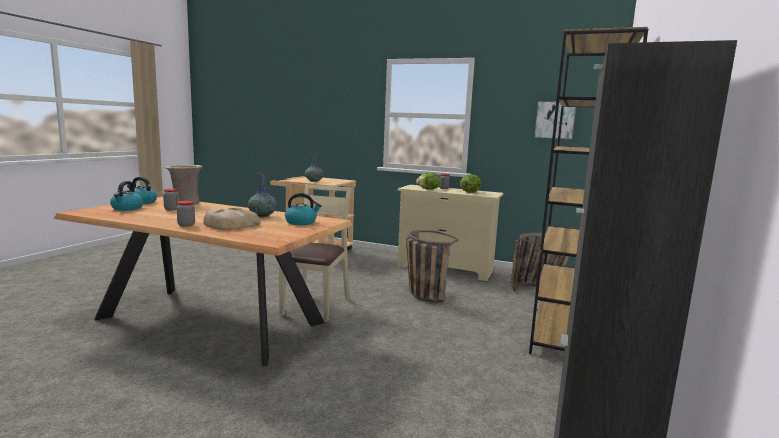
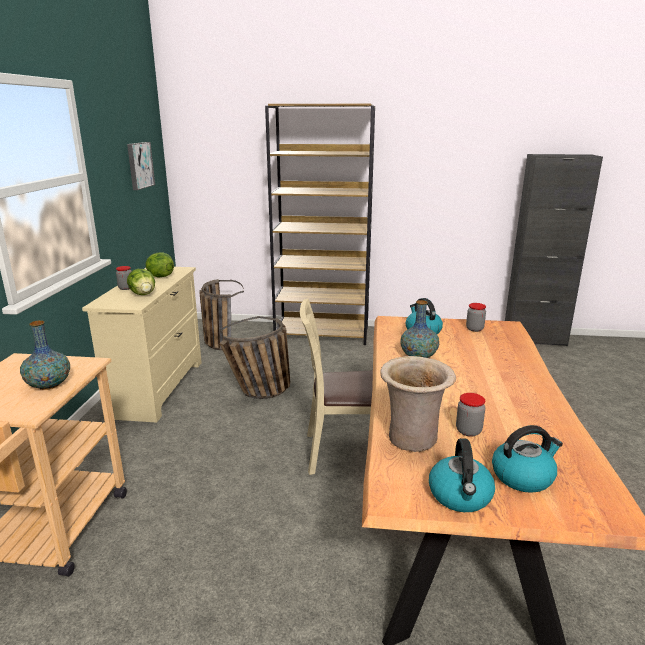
camera: 105 degrees left, 10 degrees up
(186, 225) = (526, 380): jar -> jar (474, 329)
(230, 225) = (486, 359): bread -> none

